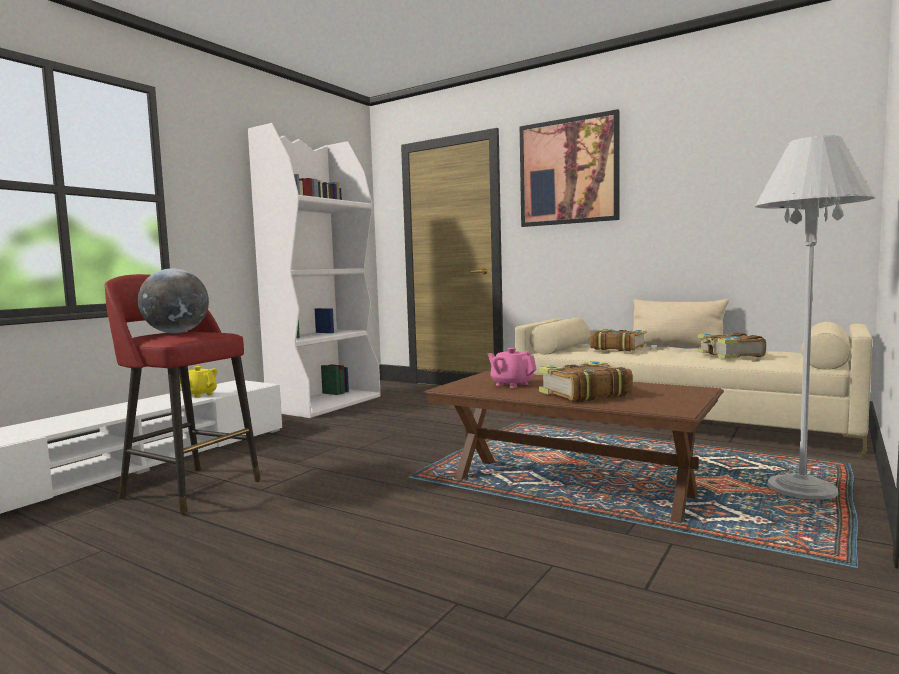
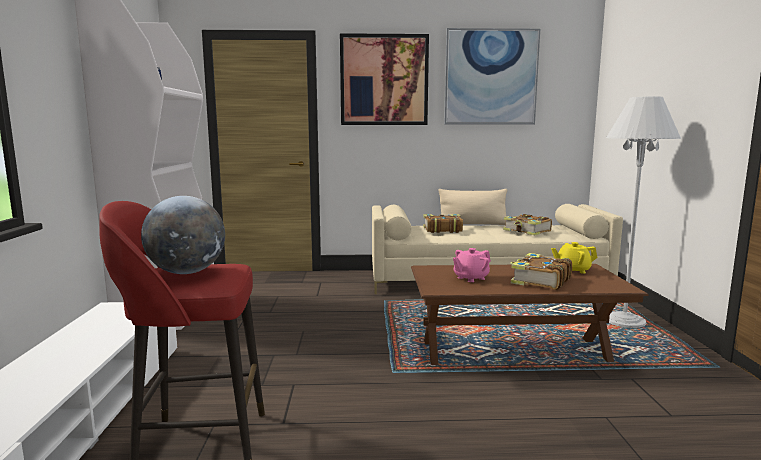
camera: 35 degrees left, 5 degrees up
(199, 395) = (103, 332): yellow teapot -> yellow teapot (572, 270)
(511, 384) = (470, 278): pink teapot -> pink teapot turned 45 degrees counterclockwise
(703, 151) = (490, 77): none -> picture

